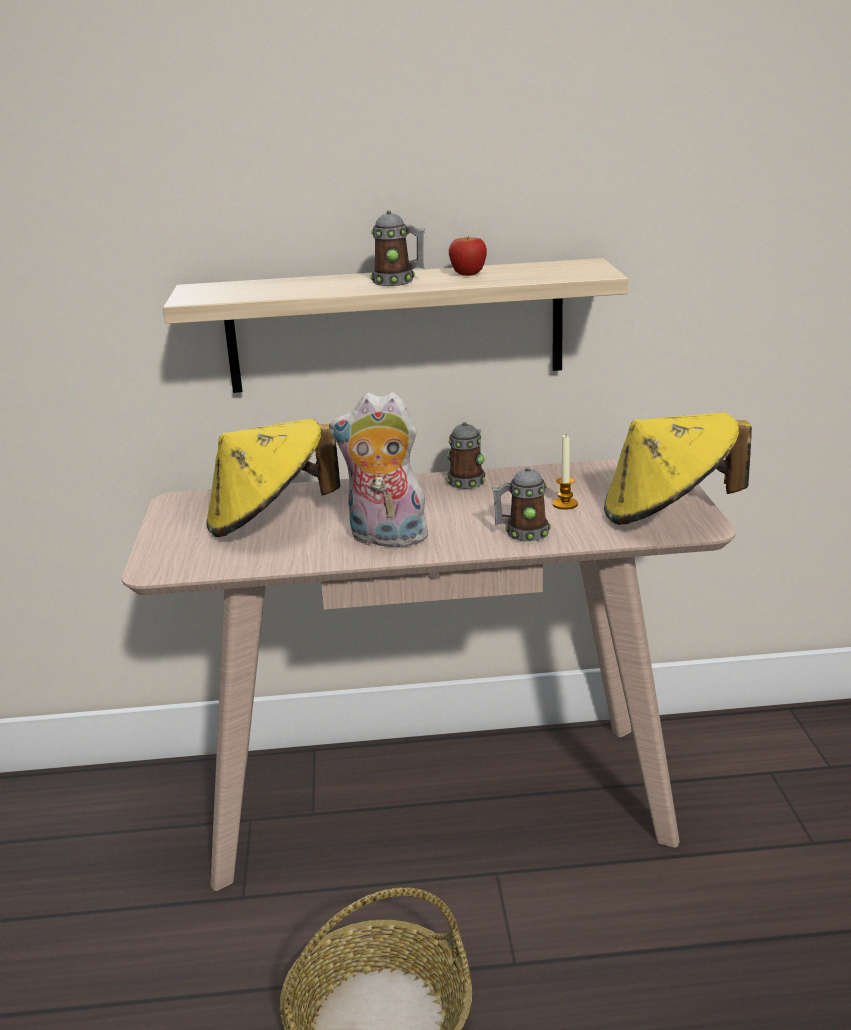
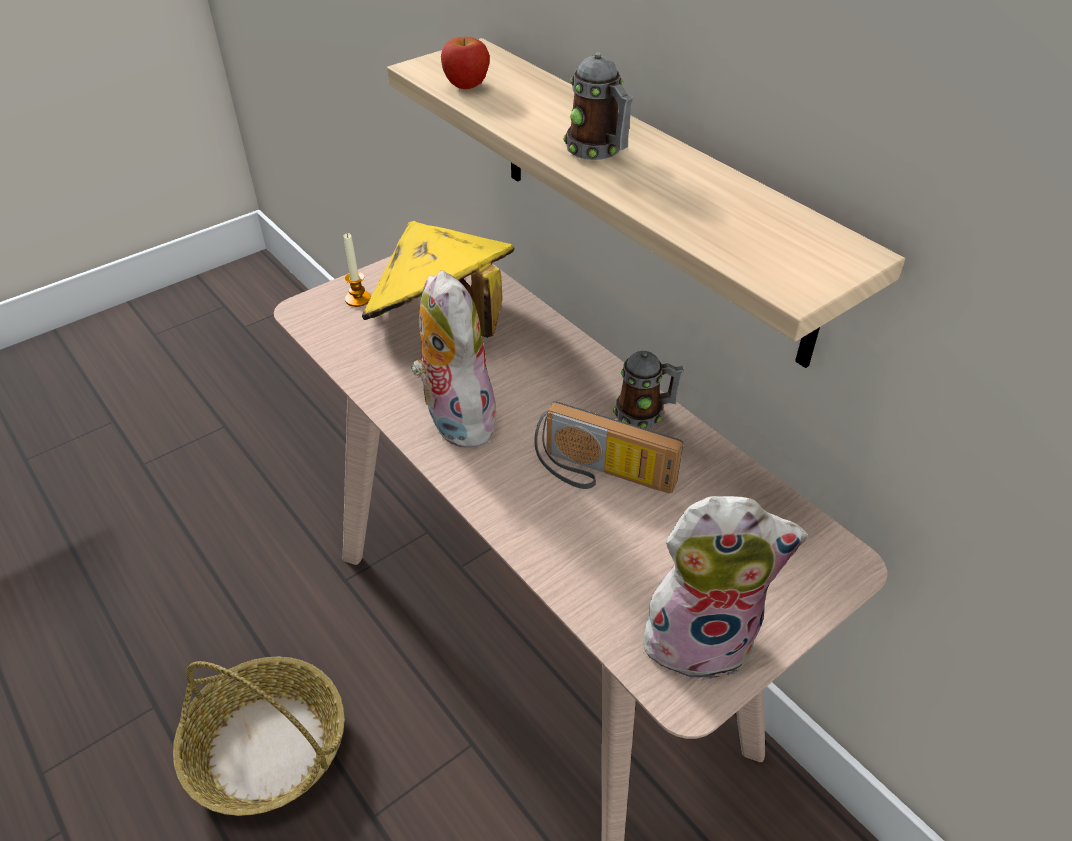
camera: 55 degrees right, 20 degrees up
(468, 274) = (683, 183): apple -> apple (466, 85)
(507, 507) = (600, 475): none -> radio
(522, 534) = (540, 518): mug -> none
(565, 504) = (647, 523): candle -> candle (358, 299)
(668, 513) = (701, 636): yellow hat -> plush toy

